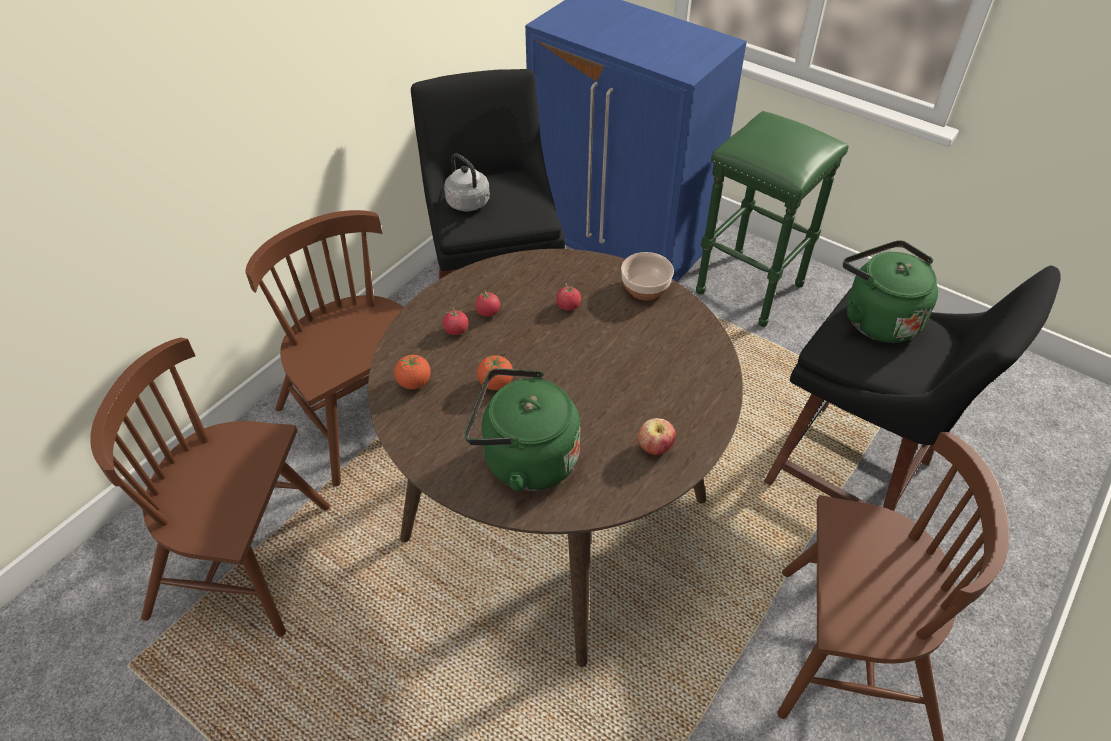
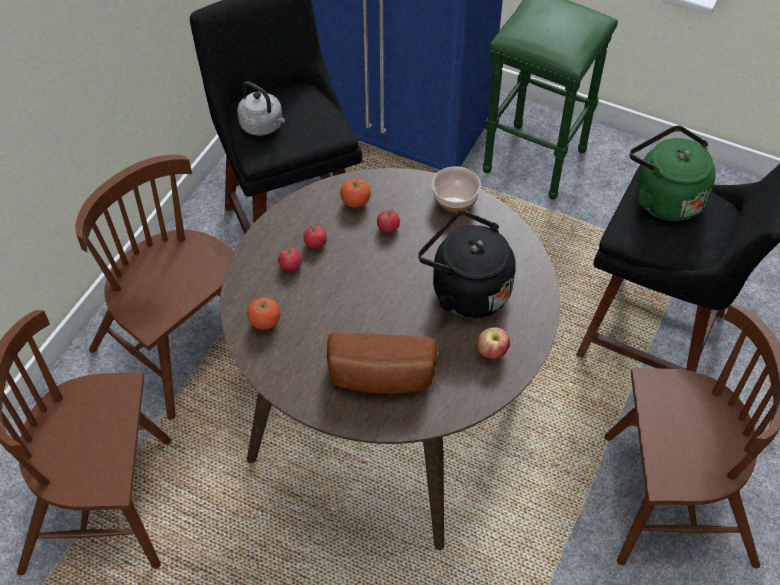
camera: 10 degrees left, 5 degrees up
(496, 383) = (339, 312): tomato -> tomato (355, 202)
(524, 459) = (381, 379): green kettle -> bread
(638, 379) = (465, 290): none -> black kettle

